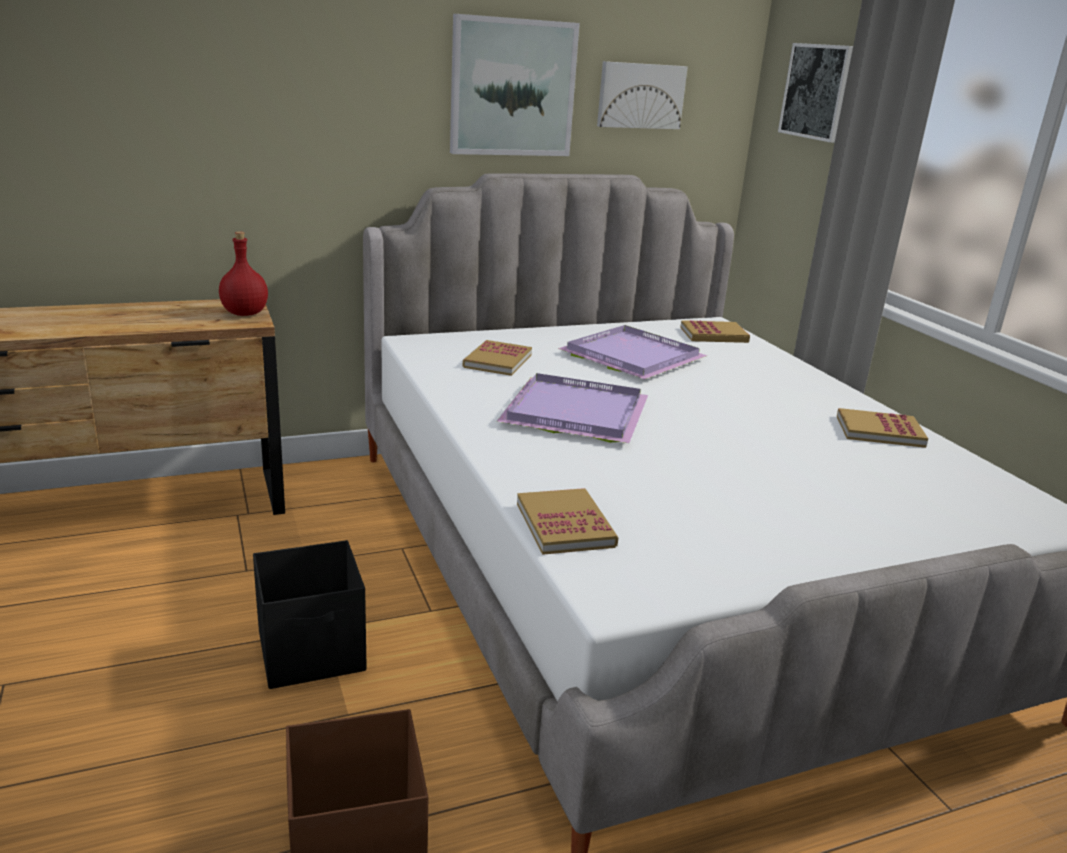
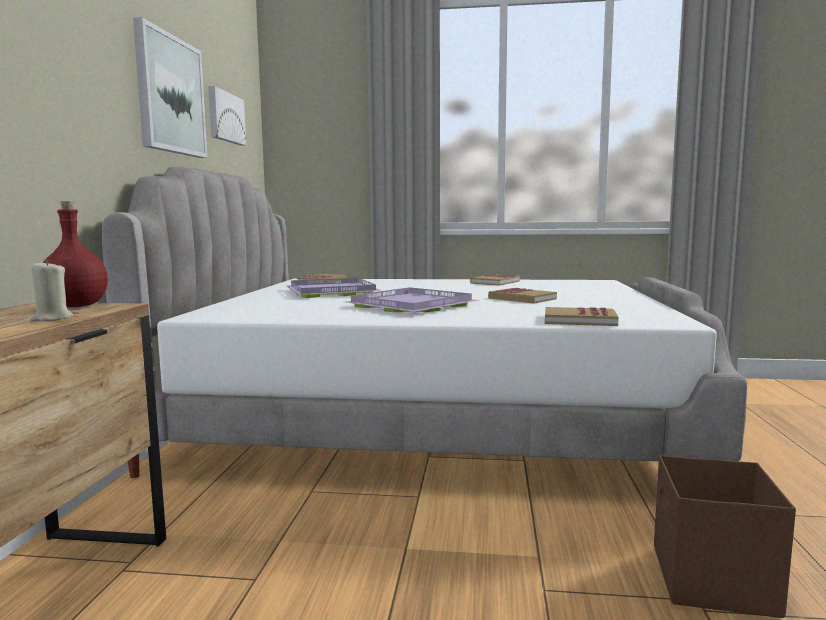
camera: 60 degrees left, 15 degrees down
(185, 323) = (51, 319): none -> beige candle
(313, 653) = (440, 560): black storage box -> none
(497, 361) = (286, 307): book -> book (522, 298)
(819, 92) = (329, 119): picture -> none

